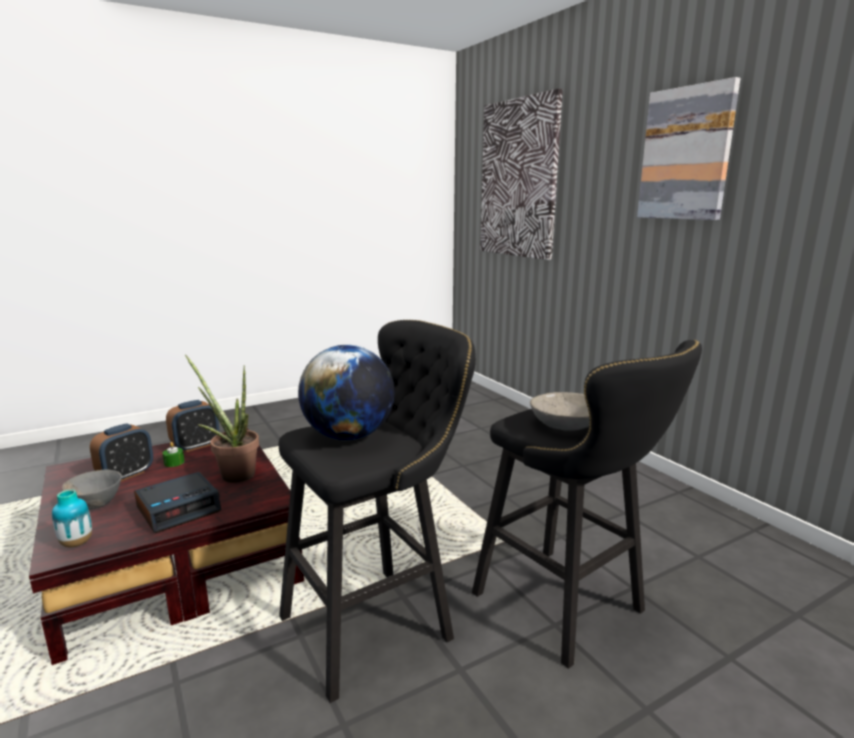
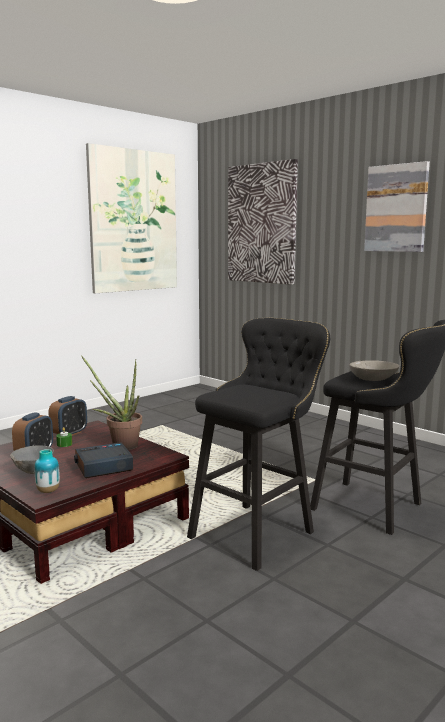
camera: 15 degrees left, 5 degrees down
(179, 509) = (103, 467): alarm clock -> alarm clock turned 150 degrees counterclockwise
(348, 436) = (247, 392): globe -> none
(365, 177) = (133, 221): none -> picture

